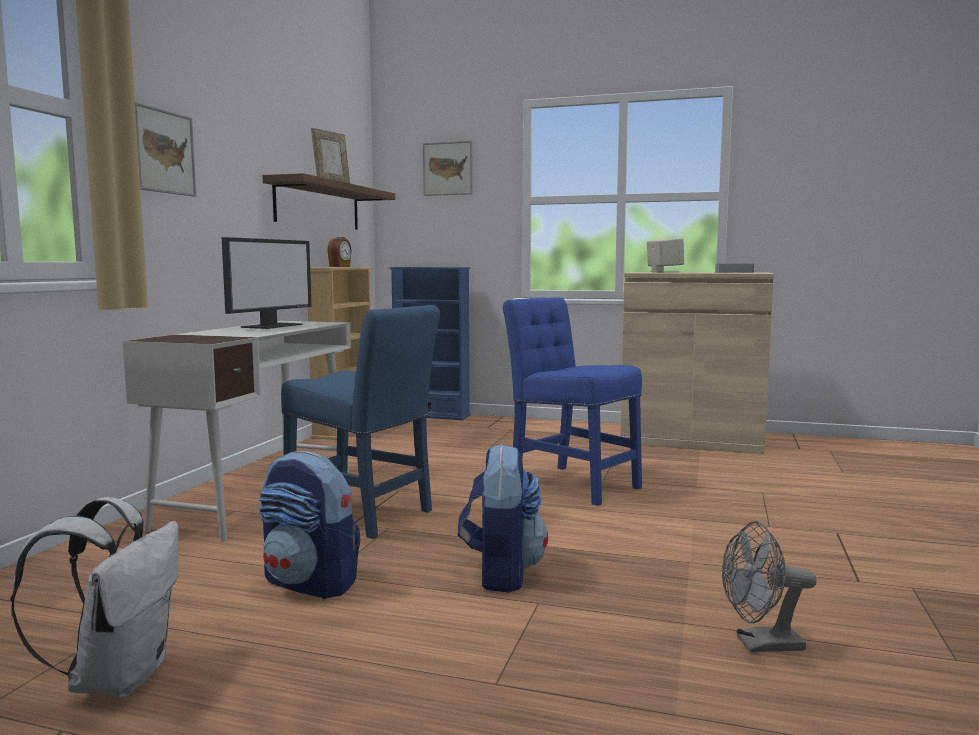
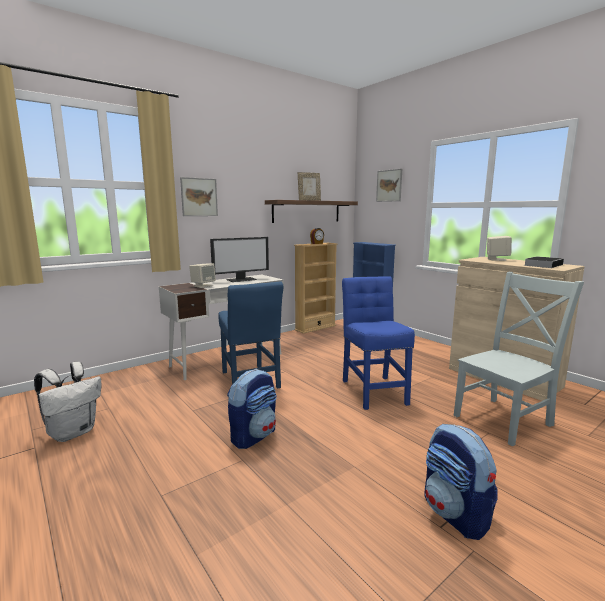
camera: 35 degrees right, 5 degrees up
(228, 334) = (203, 286): none -> beige speaker
(311, 583) = (179, 412): backpack -> backpack (456, 514)
(757, 477) = (505, 419): none -> grey chair
(760, 645) = (301, 539): grey fan -> none

